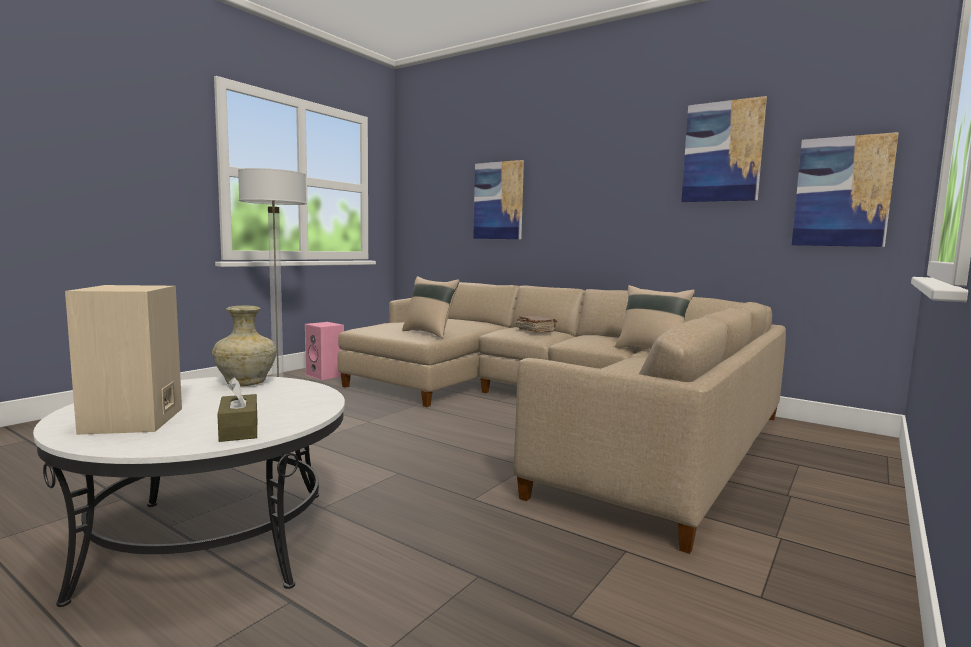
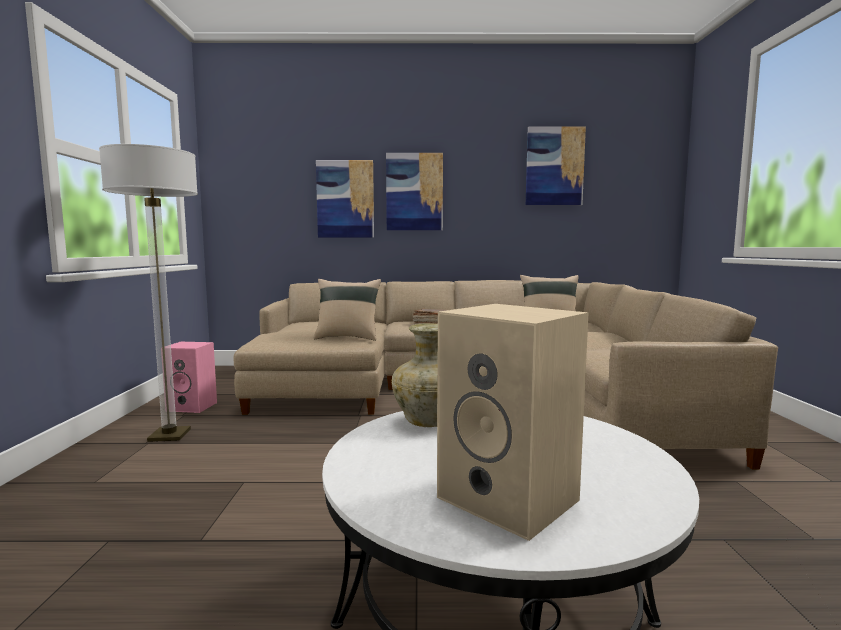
camera: 35 degrees left, 0 degrees up
(239, 430) = (627, 467): brown tissue box -> none
(842, 192) = (635, 201): picture -> picture (414, 192)

